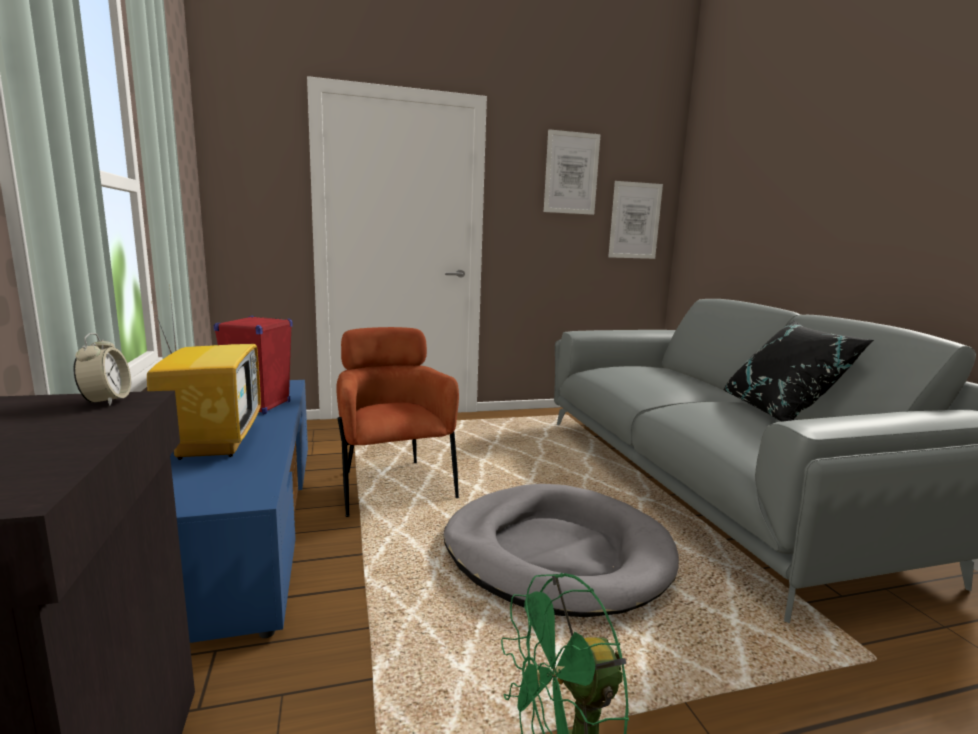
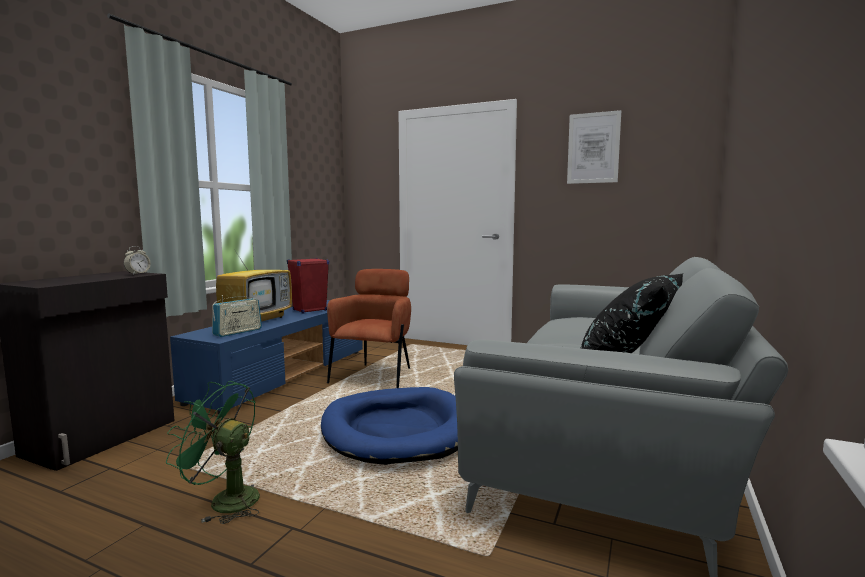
camera: 40 degrees right, 5 degrees down
(248, 476) = (238, 332): none -> radio
(556, 553) = (397, 430): grey dog bed -> blue dog bed
(635, 220) = (665, 184): picture -> none

